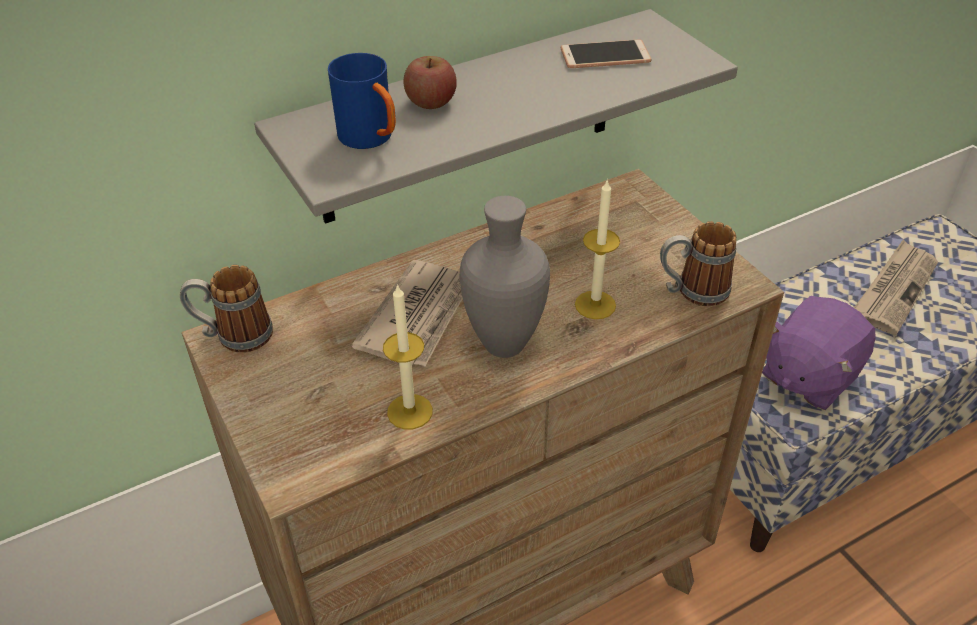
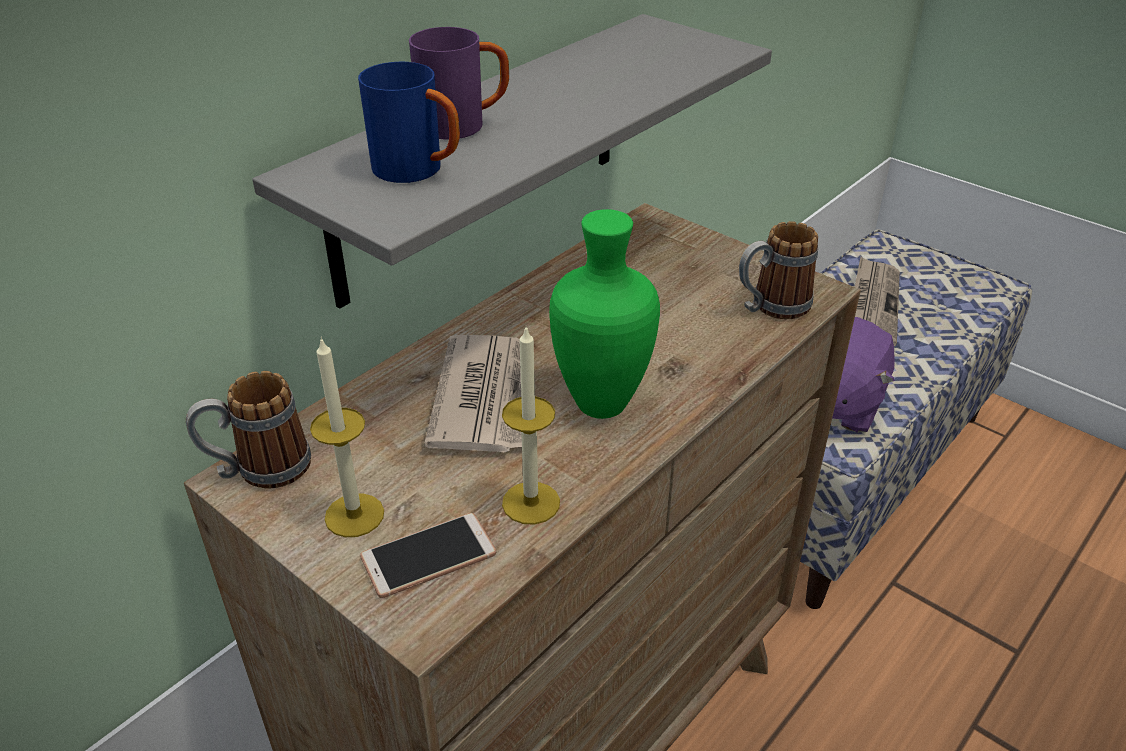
camera: 20 degrees left, 5 degrees down
(431, 102) = (464, 125): apple -> purple mug
(506, 346) = (604, 406): grey vase -> green vase
(595, 305) = (678, 342): candle -> candle (354, 515)
(605, 56) = (629, 58): phone -> phone (428, 556)

